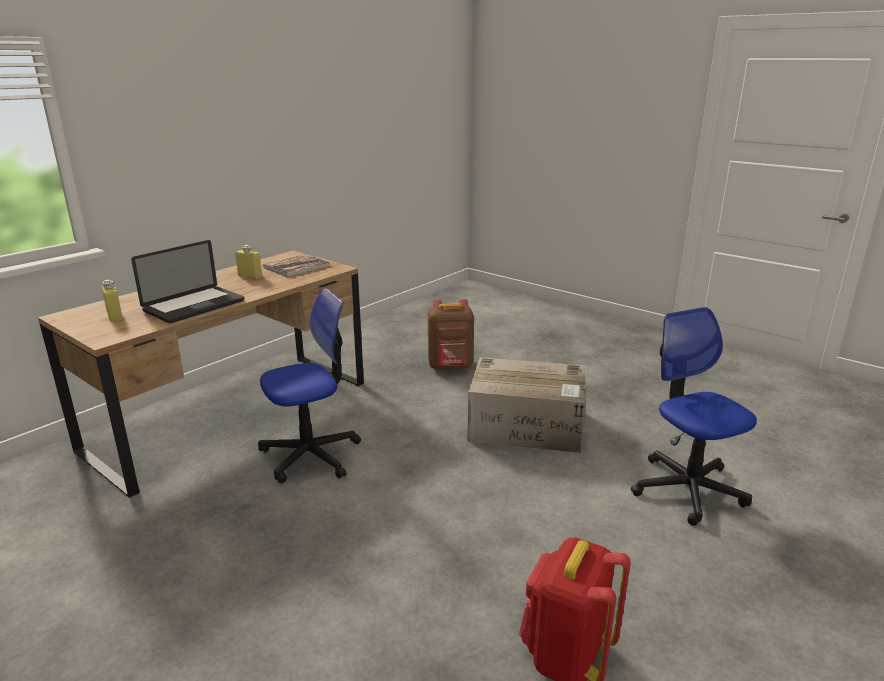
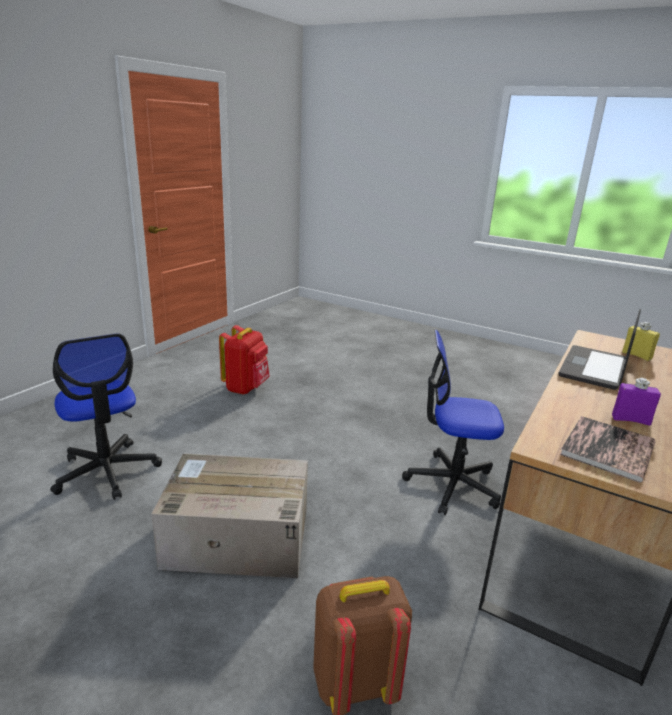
camera: 170 degrees right, 0 degrees up
(250, 276) = (630, 420): yellow bottle -> purple bottle
(311, 455) = (452, 484): office chair -> office chair turned 45 degrees clockwise

